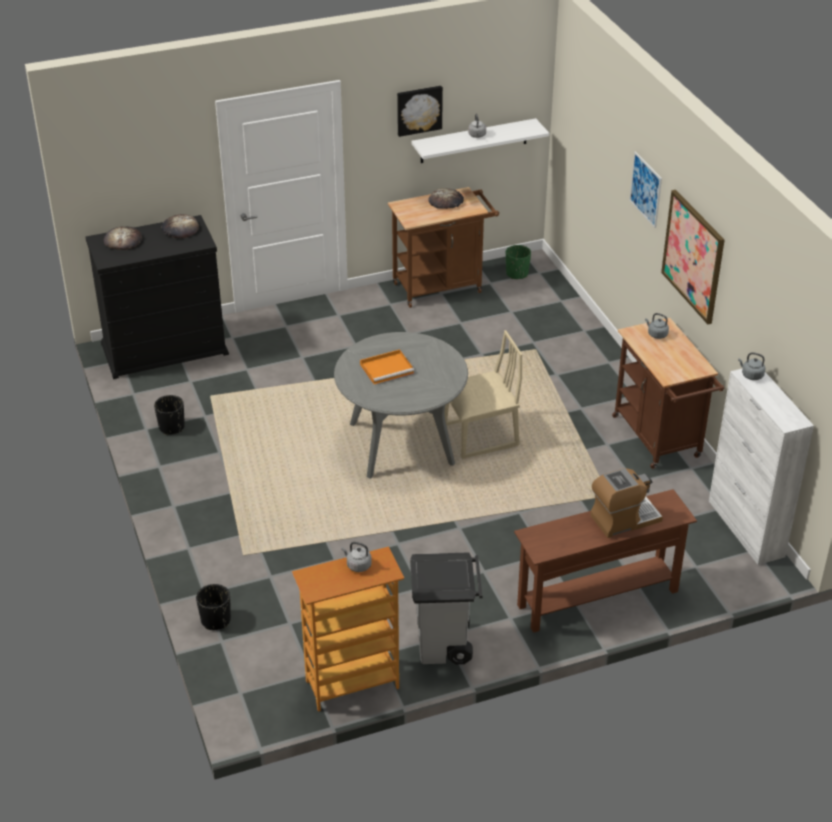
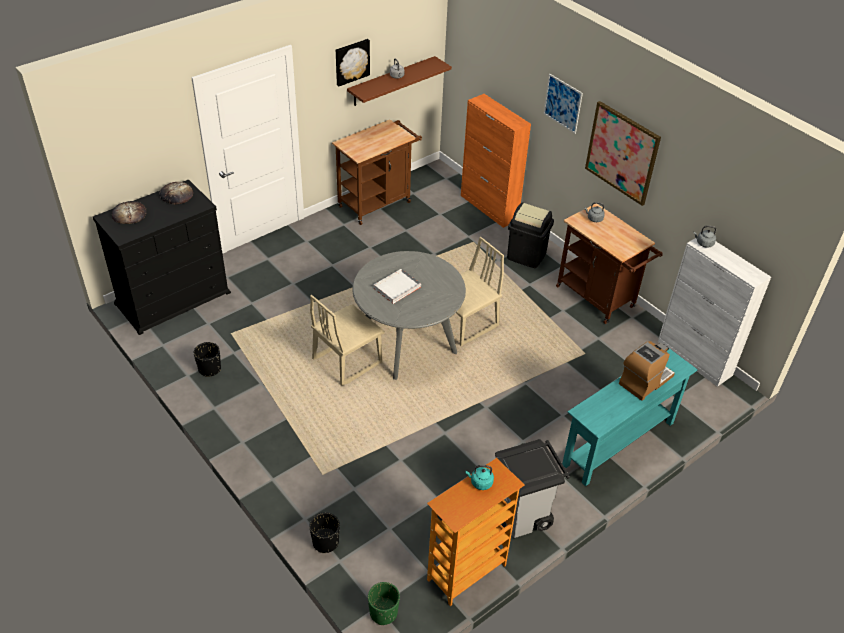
camera: 20 degrees left, 5 degrees up
(324, 448) = (347, 360): none -> beige chair
(357, 565) = (480, 483): grey kettle -> turquoise kettle
(387, 368) = (397, 287): orange tray -> white tray
(446, 201) = (378, 134): bread -> none
(474, 141) = (392, 81): white shelf -> brown shelf
(517, 273) = (430, 182): green planter -> green planter (383, 612)
(575, 314) = (489, 208): none -> orange cabinet
(594, 376) = (526, 255): none -> black trash can
(598, 599) = (619, 444): brown console table -> turquoise console table

